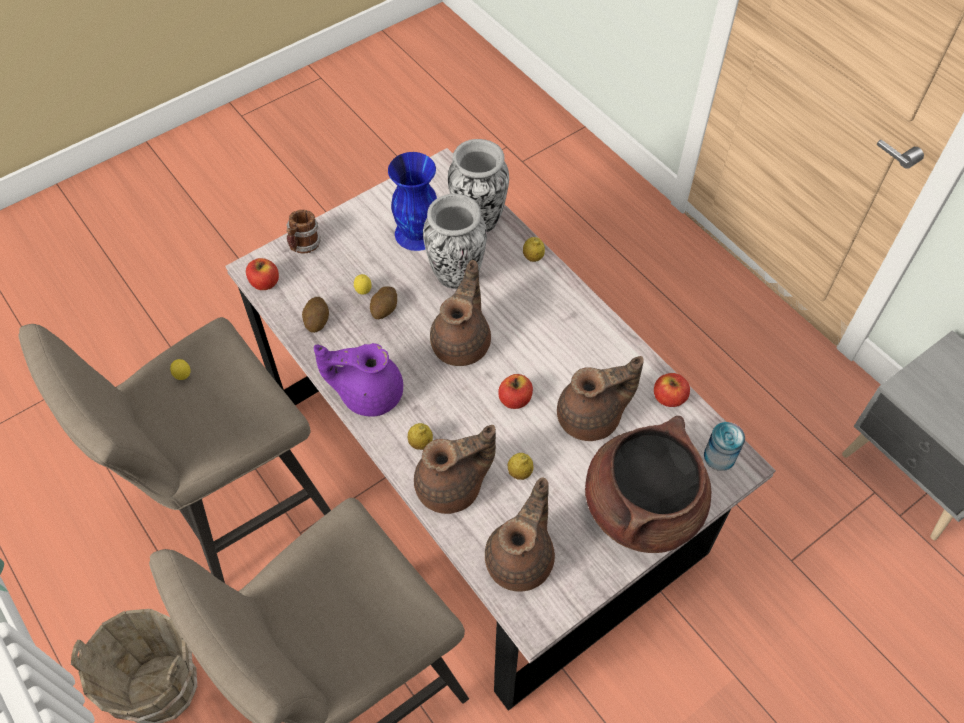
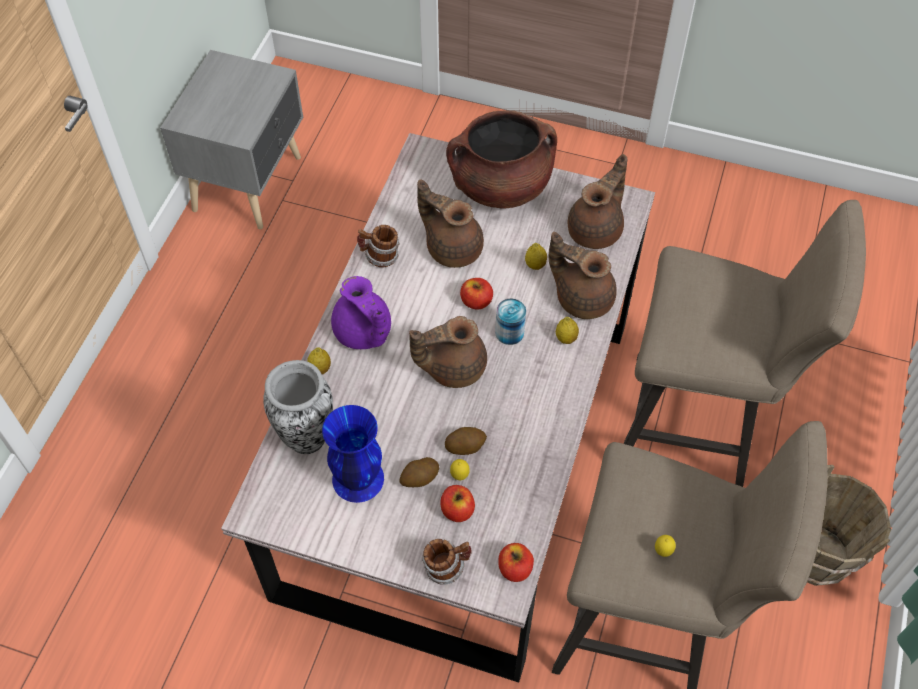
camera: 125 degrees left, 0 degrees up
(317, 320) = (519, 491): potato -> potato (419, 478)
(368, 393) = (554, 401): purple teapot -> purple teapot (363, 333)
(456, 275) = (384, 415): vase -> none
(521, 558) = (596, 230): brown teapot -> brown teapot turned 135 degrees clockwise
(621, 355) = (380, 257): none -> mug
(669, 397) = (396, 211): apple -> apple (457, 510)
(719, 456) = (423, 164): can -> can (509, 332)

